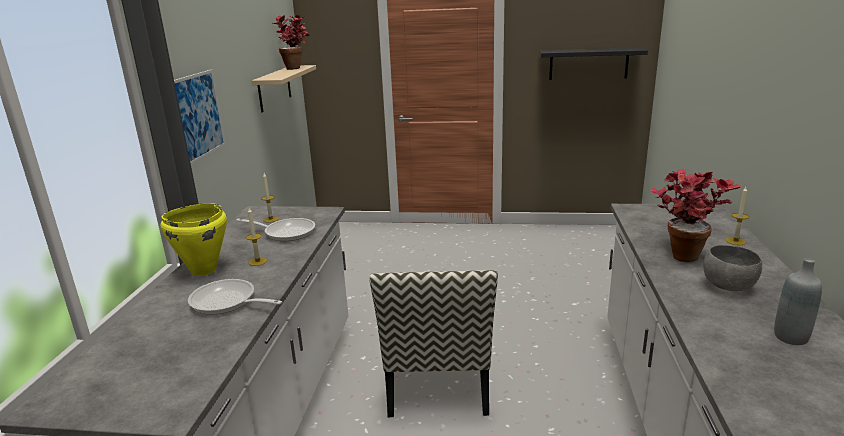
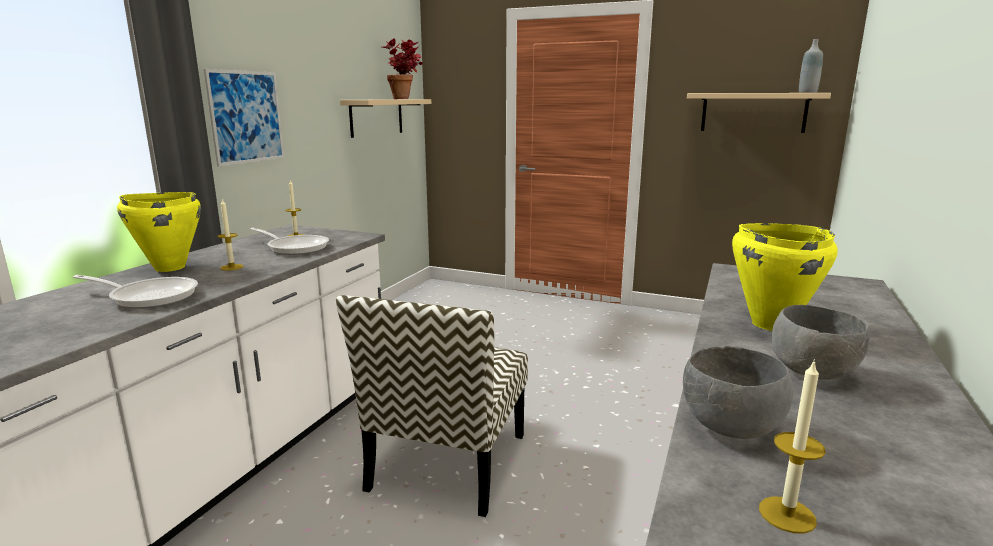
camera: 15 degrees right, 5 degrees down
(227, 302) = (149, 297): frying pan -> frying pan turned 150 degrees clockwise
(588, 64) = (753, 112): black shelf -> beige shelf
(682, 253) = (770, 324): potted plant -> yellow cooking pot
(711, 333) = (729, 428): none -> grey bowl
(735, 241) = (870, 321): candle -> candle (787, 514)
(790, 337) = (876, 459): grey bottle -> grey bottle (807, 92)

